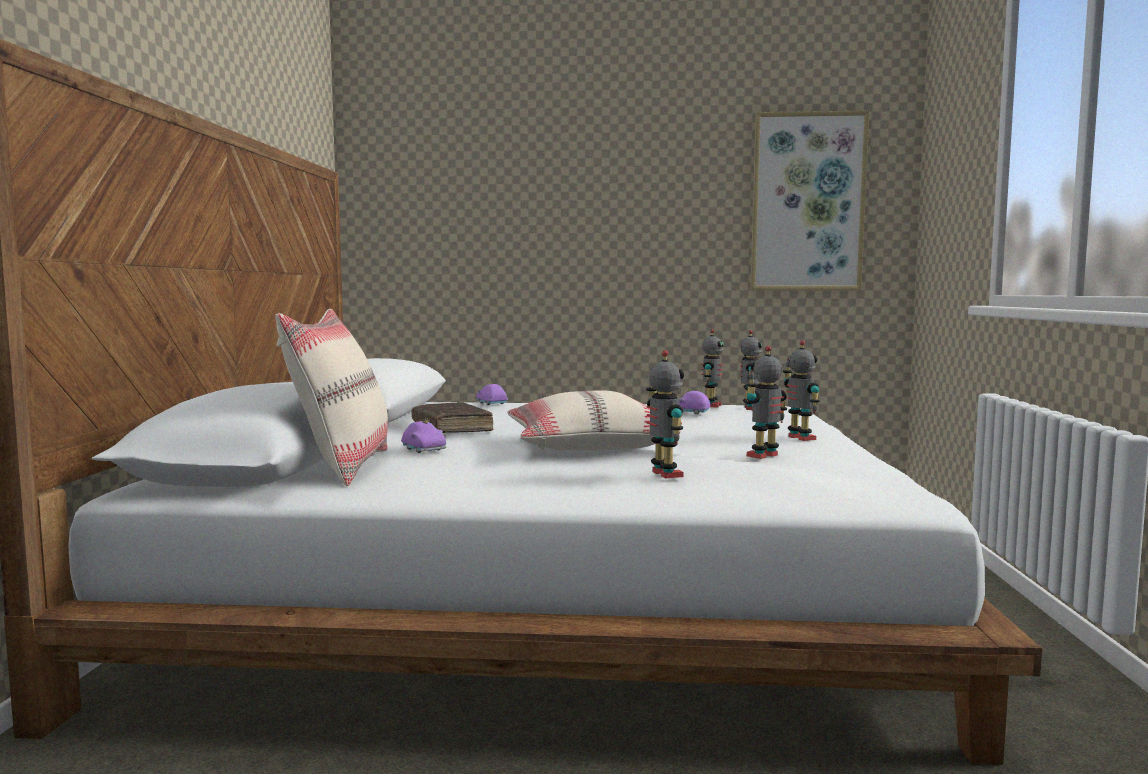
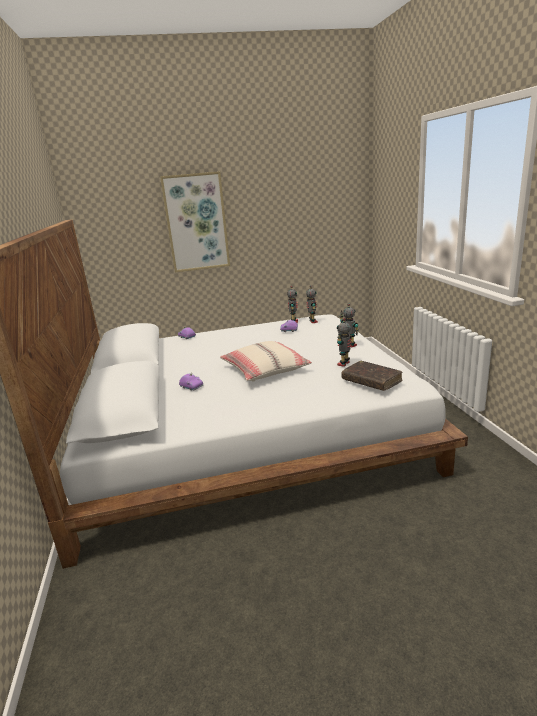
camera: 15 degrees left, 15 degrees up
(341, 466) = (165, 409): beige pillow -> none
(451, 428) = (187, 365): brown book -> brown book (371, 381)
(664, 474) = (315, 388): toy robot -> none
(807, 202) = (321, 207): picture -> picture (196, 222)

